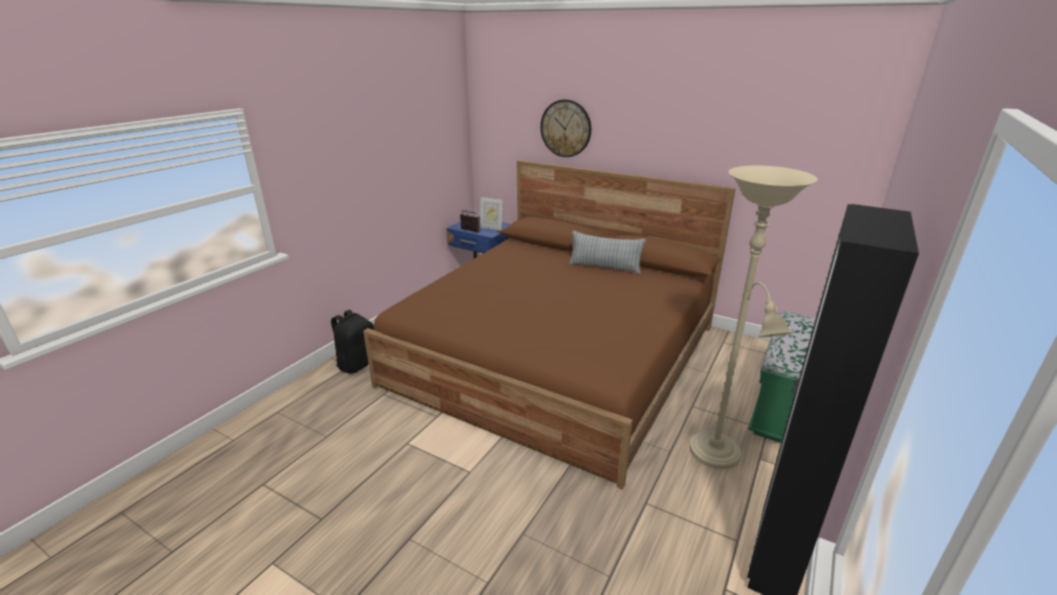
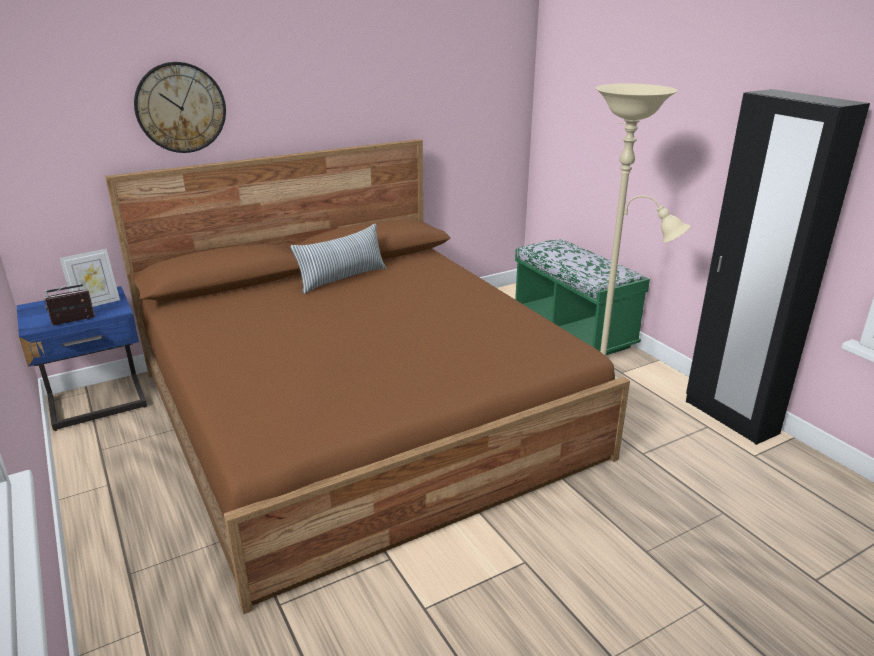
camera: 60 degrees left, 0 degrees up
(358, 364) = (151, 617): black backpack -> none

